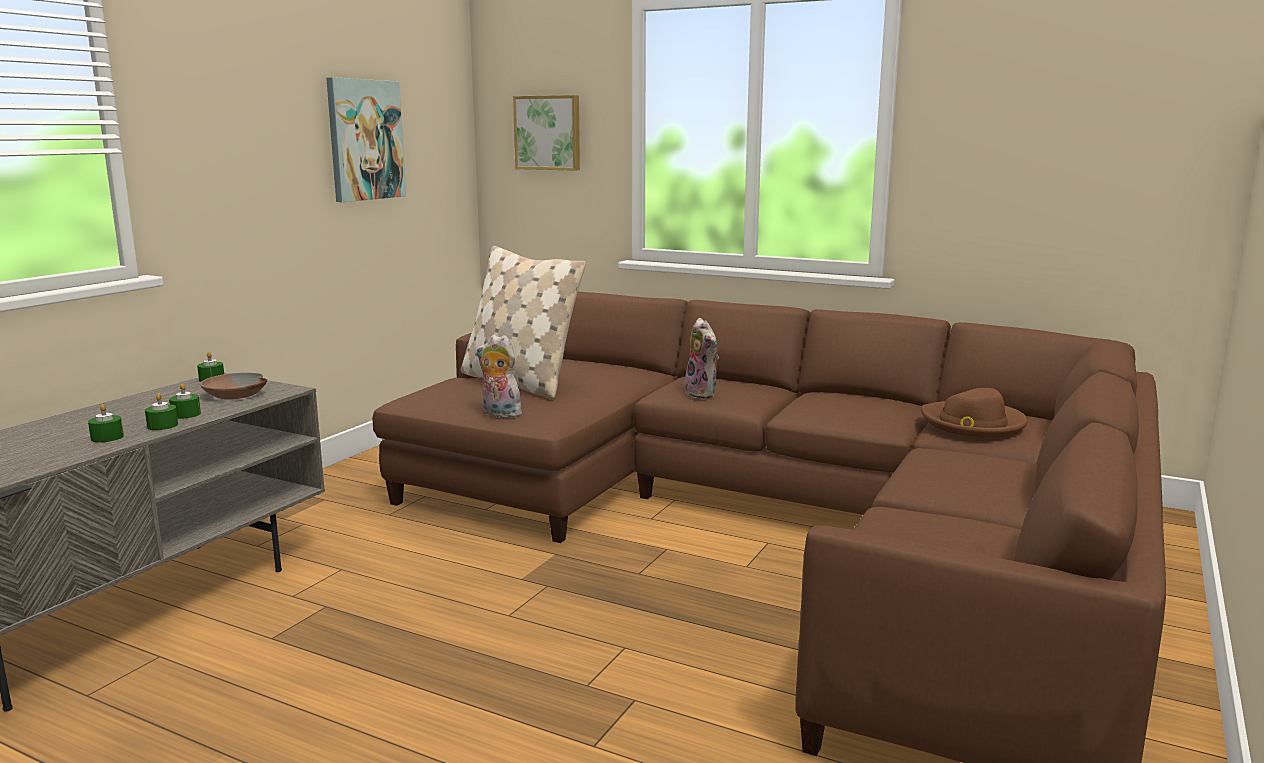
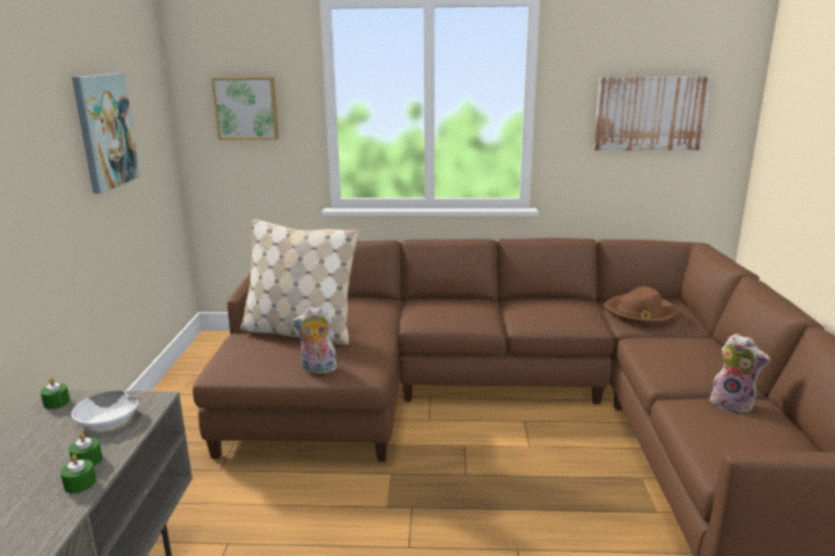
camera: 25 degrees left, 5 degrees up
(107, 437) = (35, 519): green candle -> none
(235, 395) = (108, 419): brown bowl -> white bowl
(703, 394) = (447, 317): plush toy -> plush toy (733, 405)
(1065, 146) = (650, 113): none -> picture

